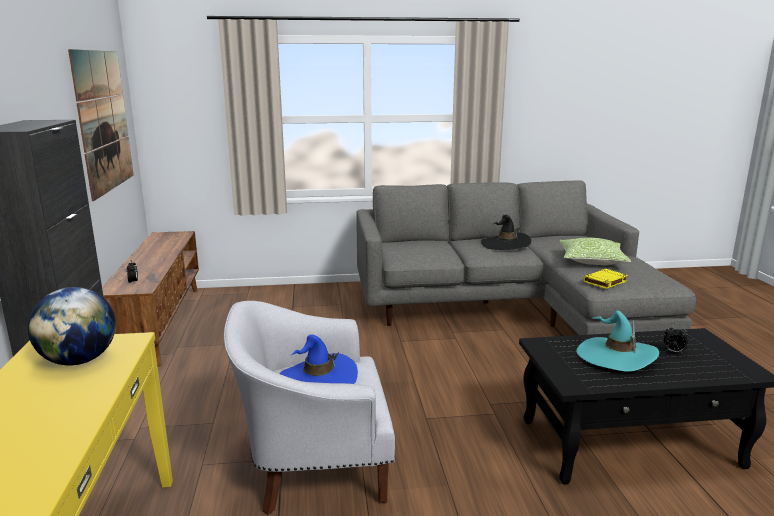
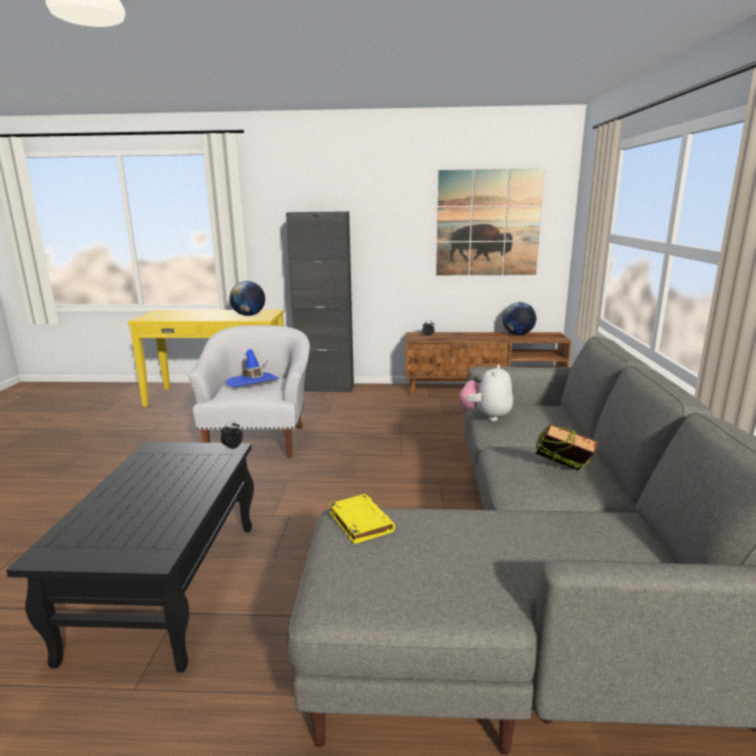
camera: 100 degrees right, 0 degrees up
(153, 246) = (518, 334): none -> globe
(420, 258) = (486, 416): none -> plush toy
(505, 244) = (561, 476): black hat -> book
(592, 261) = (473, 541): pillow -> none
(616, 357) = (170, 479): turquoise hat -> none
(673, 352) = (141, 517): alarm clock -> alarm clock (232, 447)

